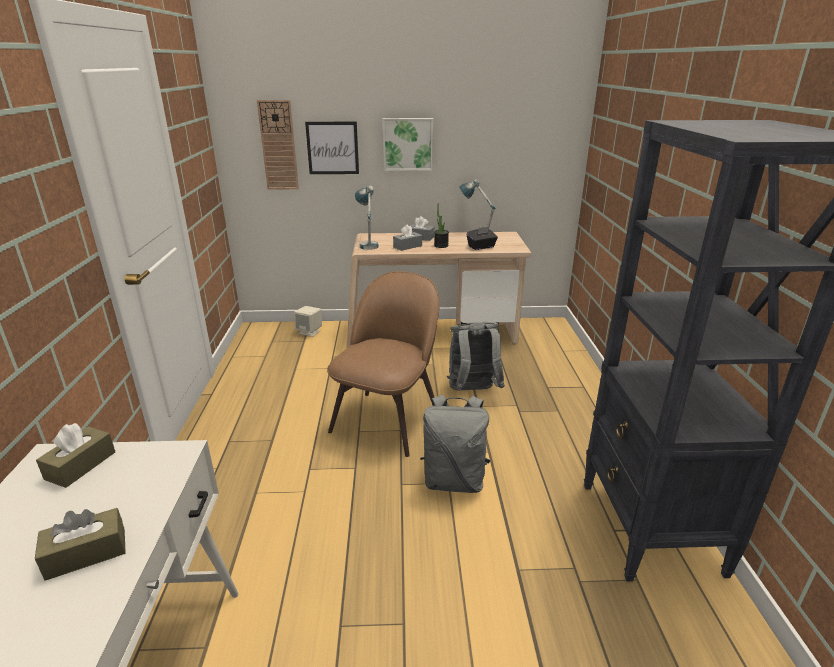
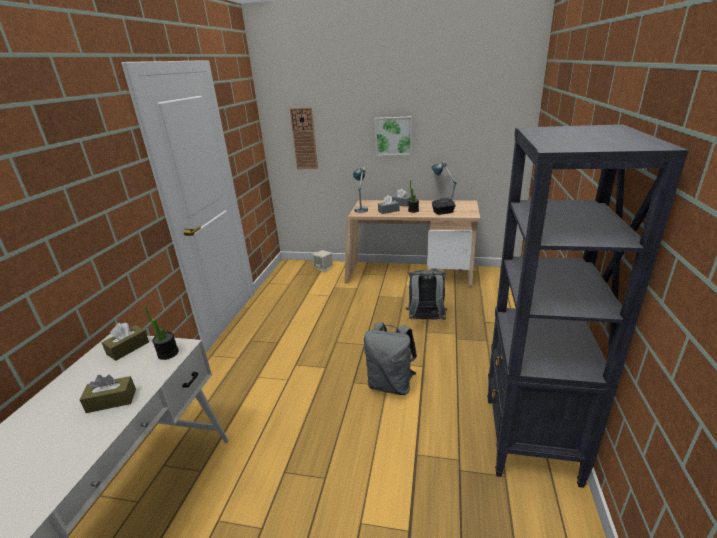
camera: 15 degrees right, 0 degrees up
(158, 466) = (168, 353): none -> potted plant
(332, 148) = (340, 140): picture -> none
(388, 419) = (358, 335): brown chair -> none

